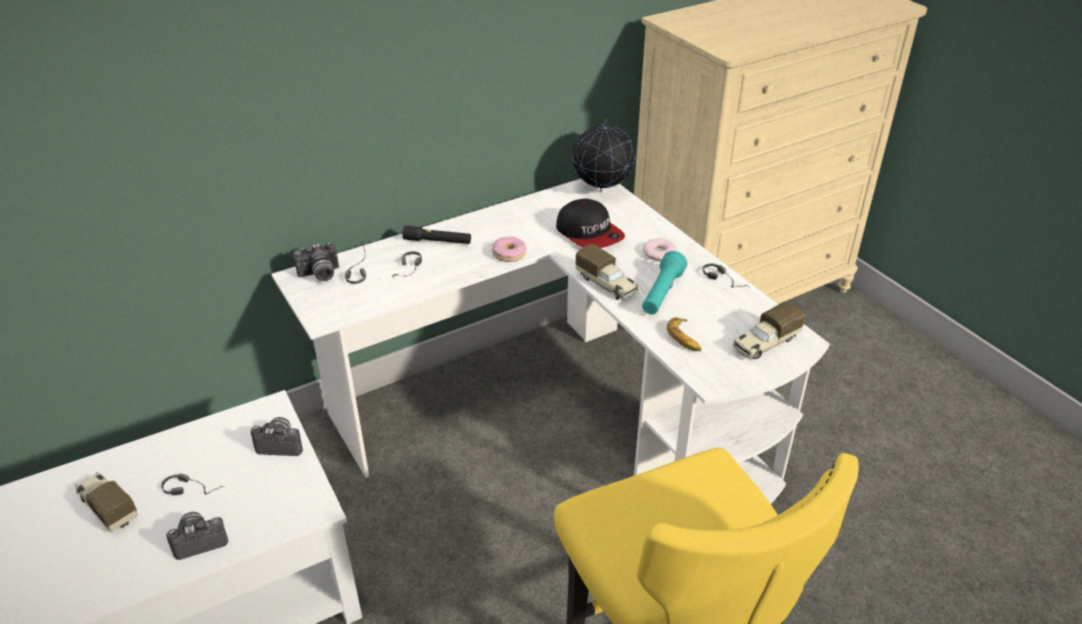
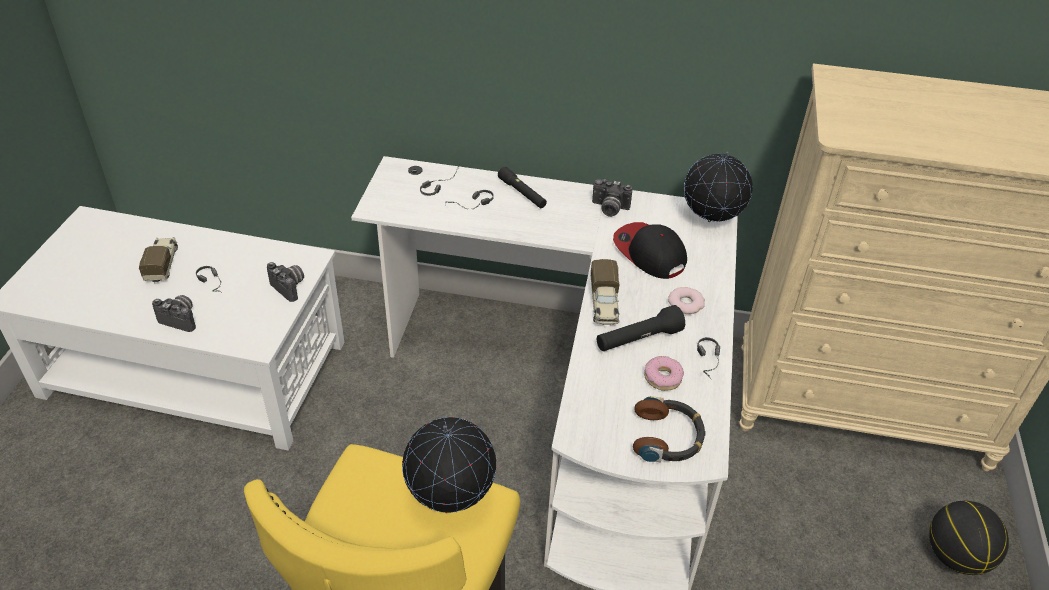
camera: 40 degrees right, 5 degrees up
(320, 275) = (410, 175): camera -> camera (609, 209)
(509, 254) = (561, 233): donut -> donut (662, 377)
(589, 233) = (649, 253): cap -> cap turned 135 degrees clockwise
(661, 294) = (638, 339): turquoise flashlight -> black flashlight
(684, 339) = (604, 388): banana -> none
(693, 482) = (450, 499): none -> globe
(765, 343) = (667, 437): toy truck -> headphones
(886, 352) = (956, 556): none -> basketball

